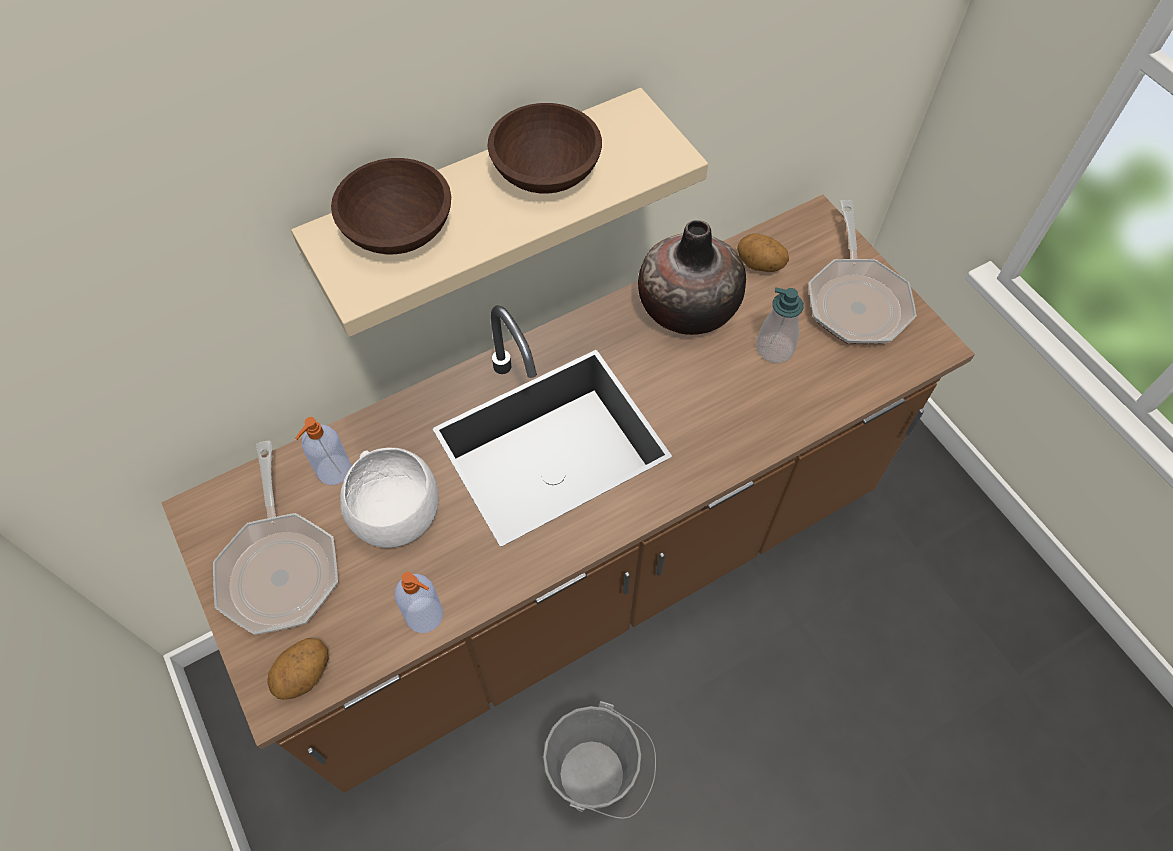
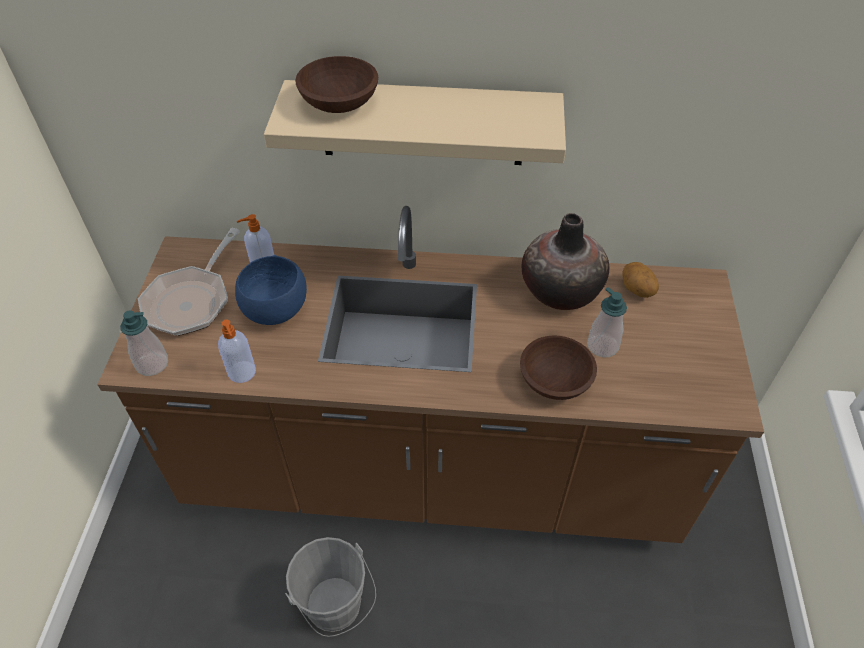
camera: 35 degrees right, 10 degrees down
(305, 676) = (152, 364): potato -> soap dispenser
(398, 516) = (275, 311): white bowl -> blue bowl
(544, 172) = (453, 111): brown bowl -> brown bowl (553, 380)
(856, 300) = (693, 347): frying pan -> none

